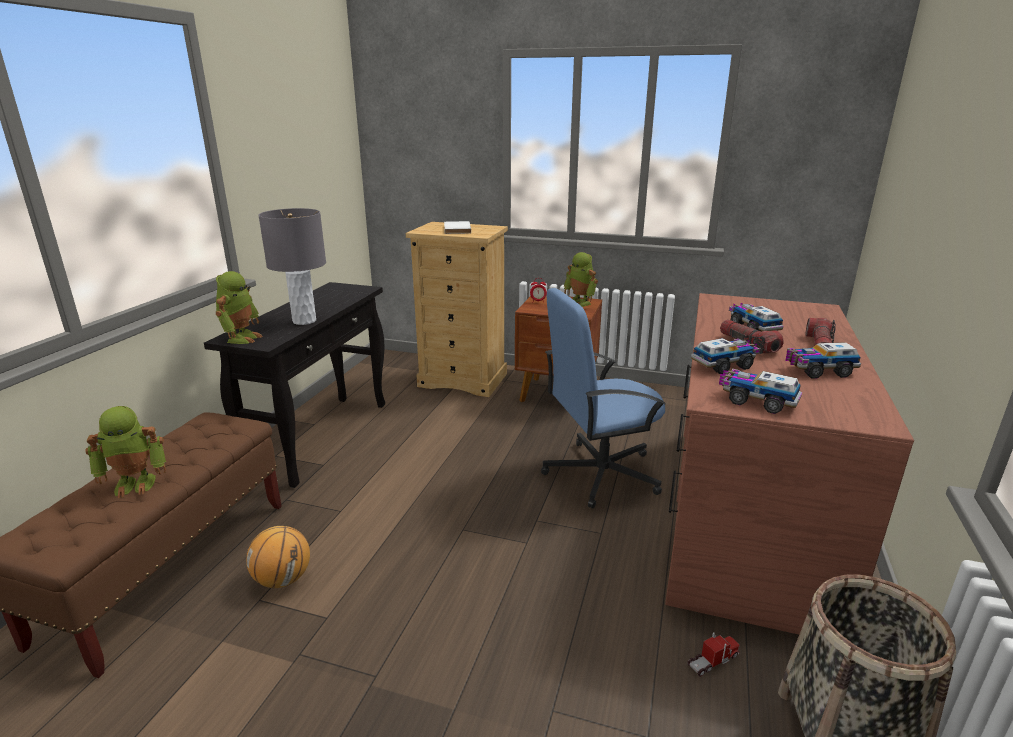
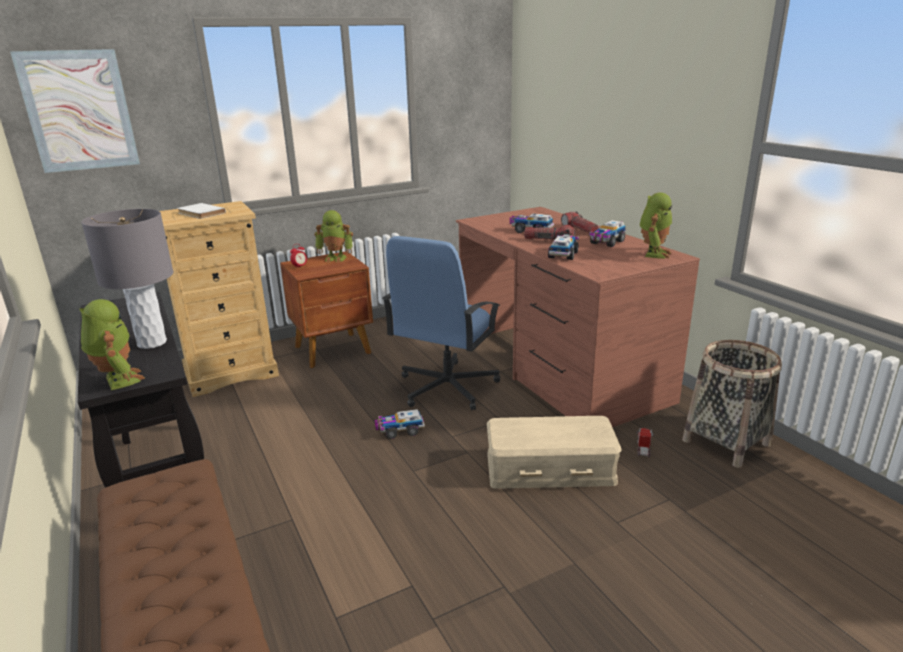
camera: 45 degrees left, 0 degrees up
(136, 483) = (180, 569): toy robot -> toy robot (653, 253)
(283, 579) = (330, 592): basketball -> none
(406, 129) = (79, 111): none -> picture
(576, 607) = (550, 467): none -> beige storage box
(756, 401) = (615, 266): toy truck -> toy truck (400, 431)

